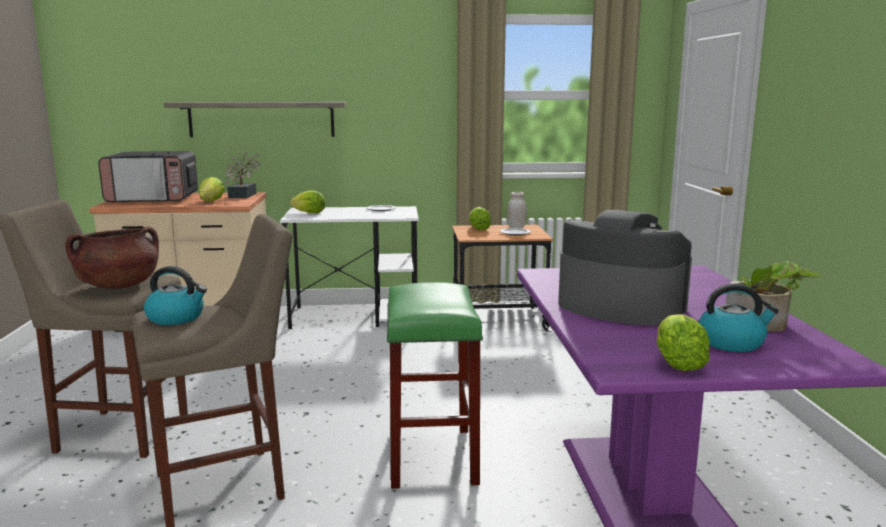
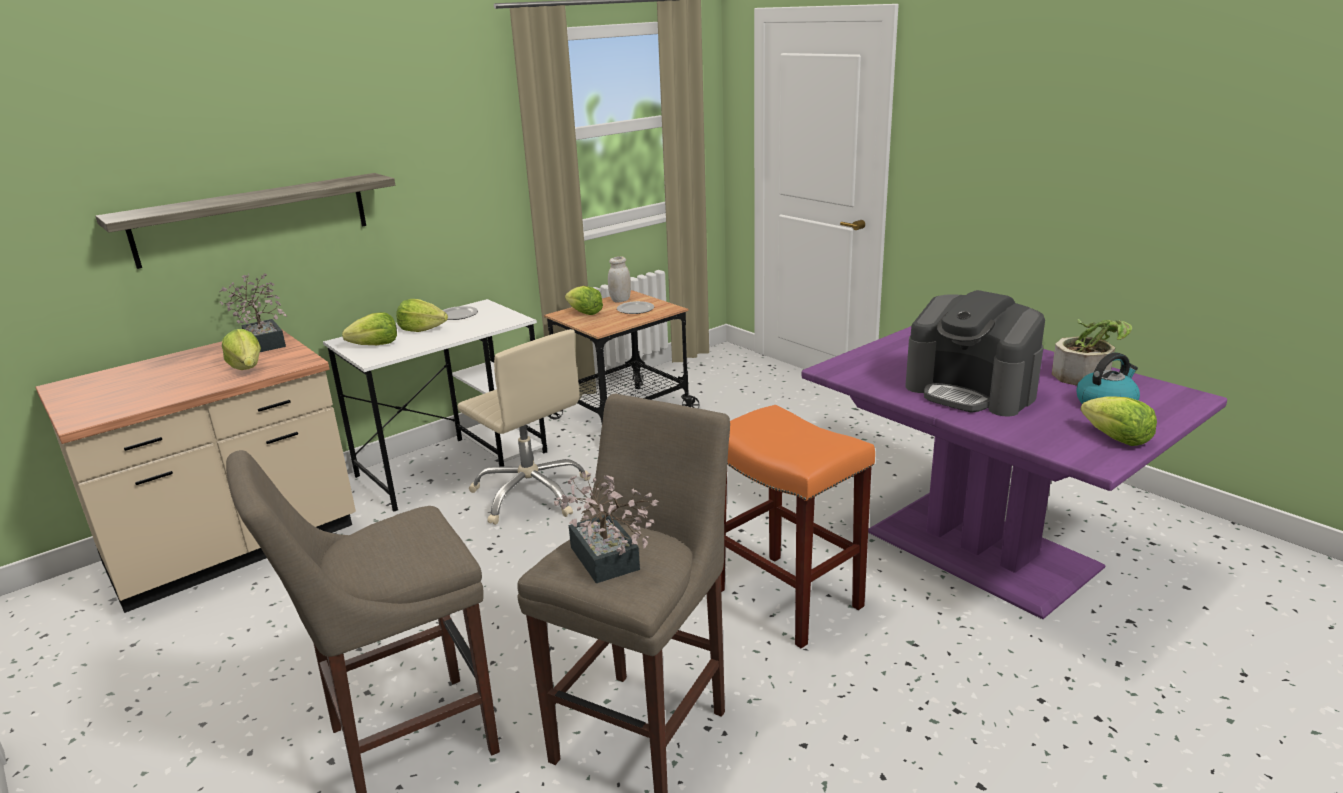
camera: 35 degrees left, 10 degrees up
(119, 286) = (409, 549): brown cooking pot -> none
(154, 199) = (130, 386): microwave -> none
(176, 318) = (607, 563): kettle -> potted plant
(347, 211) = (422, 330): none -> lettuce
(372, 343) = (531, 493): none -> beige office chair
(431, 456) = (785, 598): green stool -> orange stool
(619, 306) = (971, 391): coffee machine -> coffee machine turned 135 degrees counterclockwise

